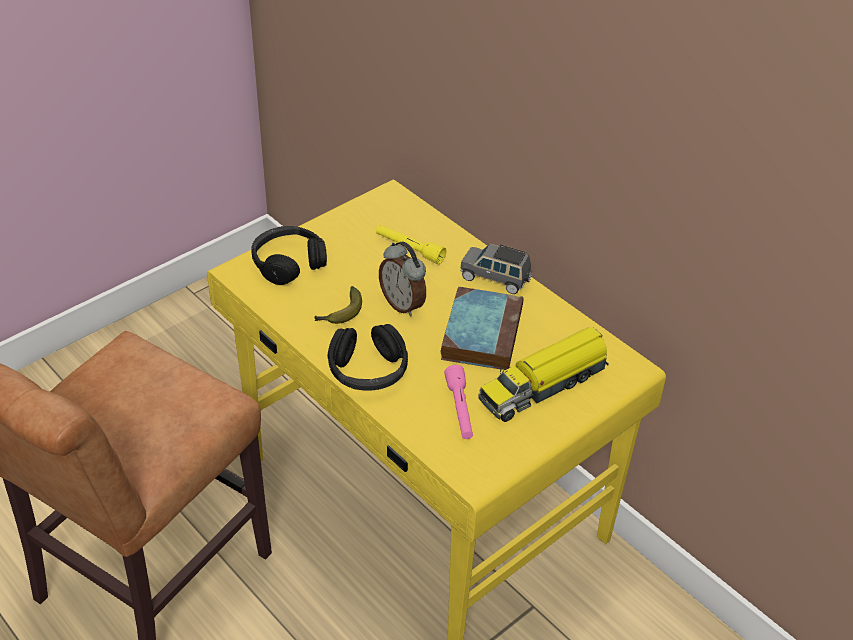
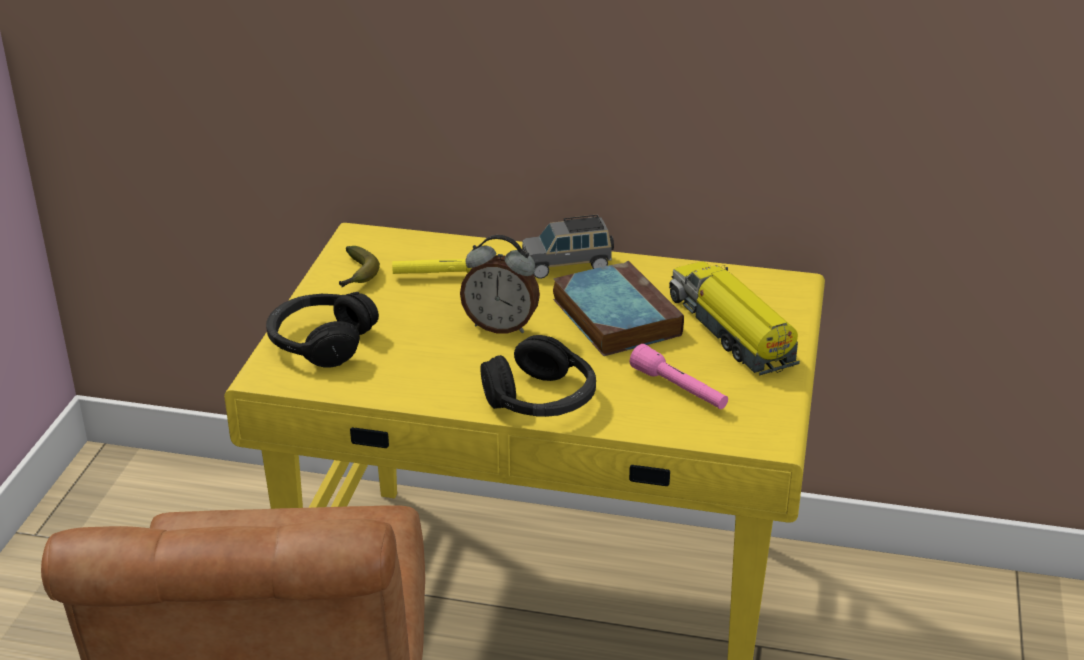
camera: 35 degrees left, 10 degrees down
(340, 313) = (442, 362): banana -> banana (357, 275)
(544, 385) = (731, 332): toy truck -> toy truck turned 135 degrees clockwise

